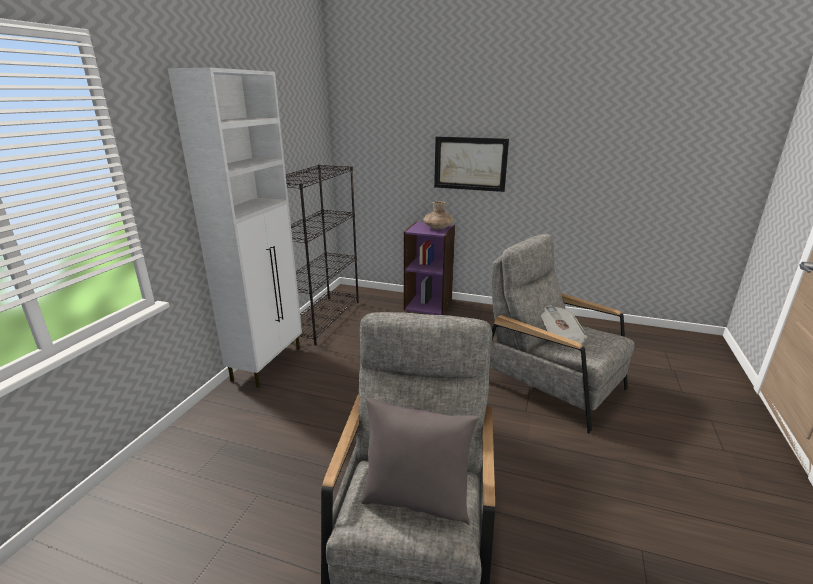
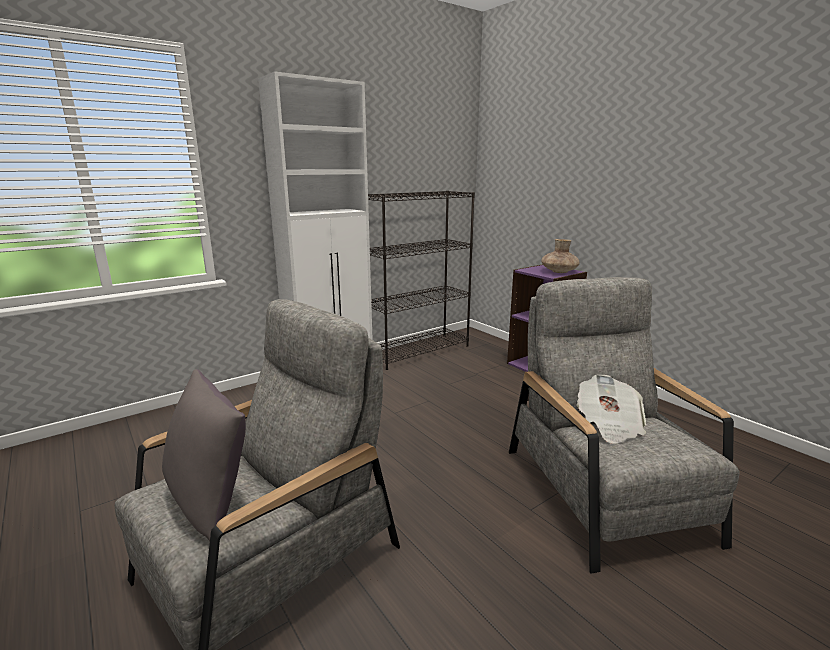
camera: 35 degrees right, 5 degrees down
(470, 163) = (612, 194): picture -> none

